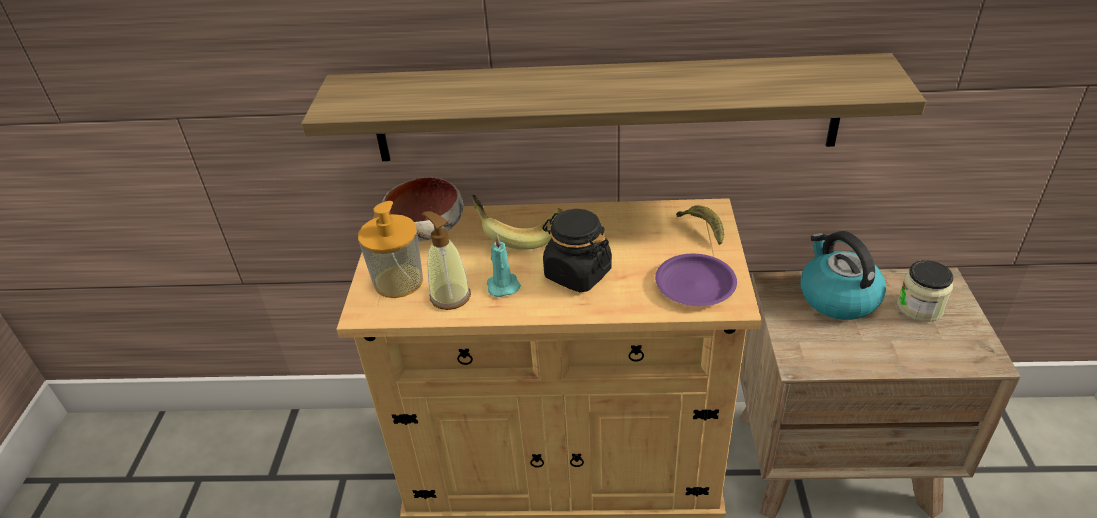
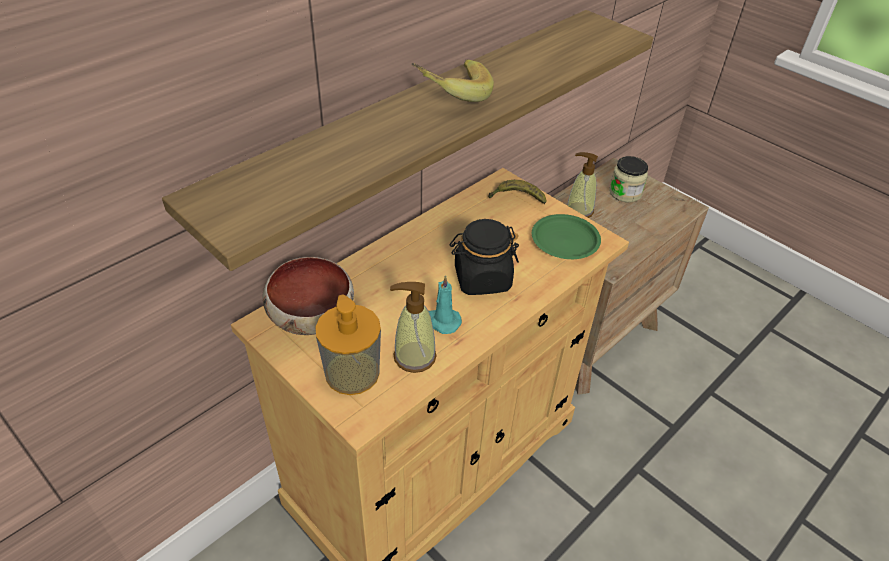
camera: 50 degrees left, 5 degrees up
(518, 233) = (394, 273): banana -> banana (451, 95)
(695, 285) = (565, 241): purple plate -> green plate
(837, 297) = (579, 210): kettle -> soap dispenser

